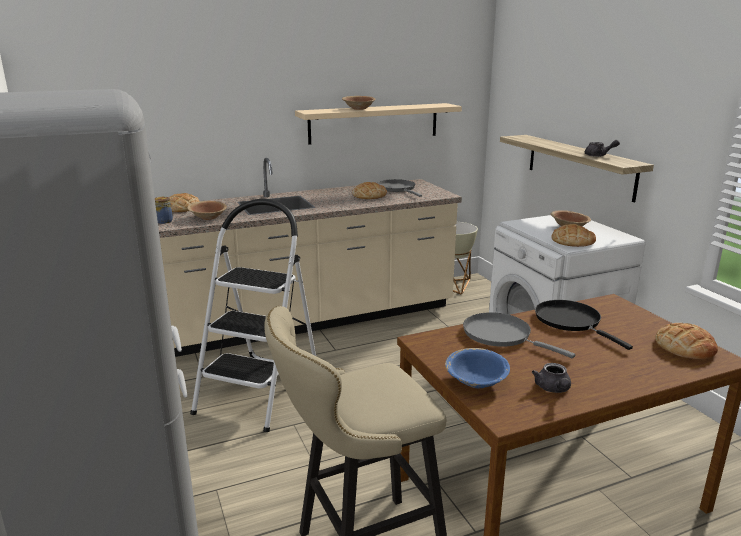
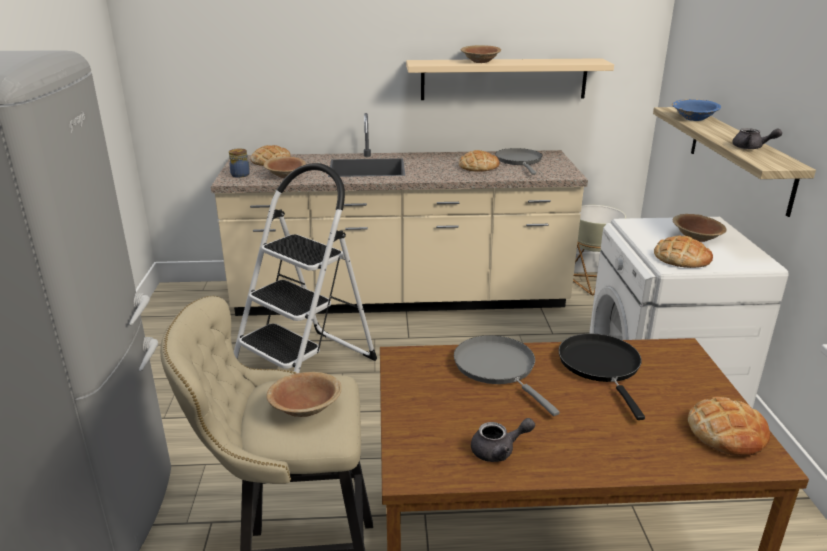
camera: 20 degrees right, 5 degrees up
(381, 391) = (305, 408): none -> brown bowl
(476, 381) = (418, 420): blue bowl -> blue bowl (693, 118)
(553, 389) = (499, 450): grey teapot -> grey teapot turned 120 degrees counterclockwise

